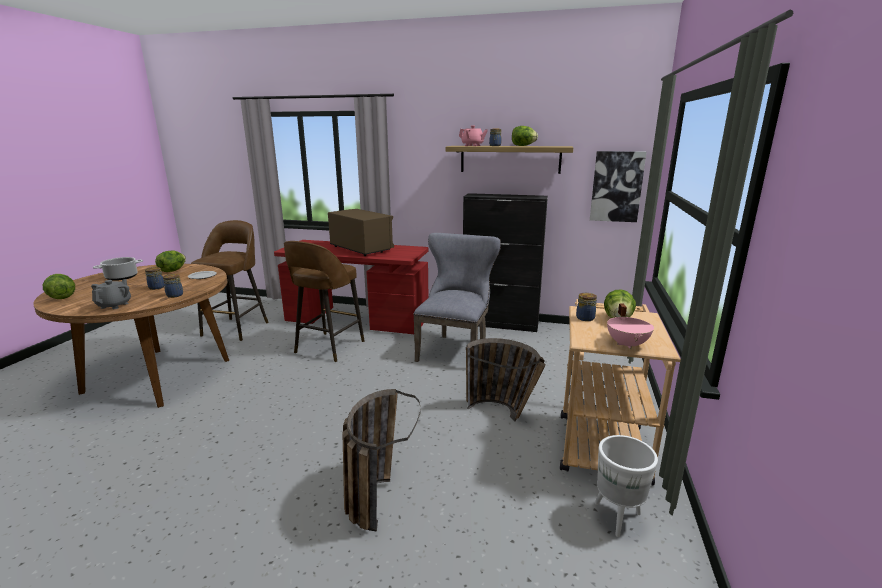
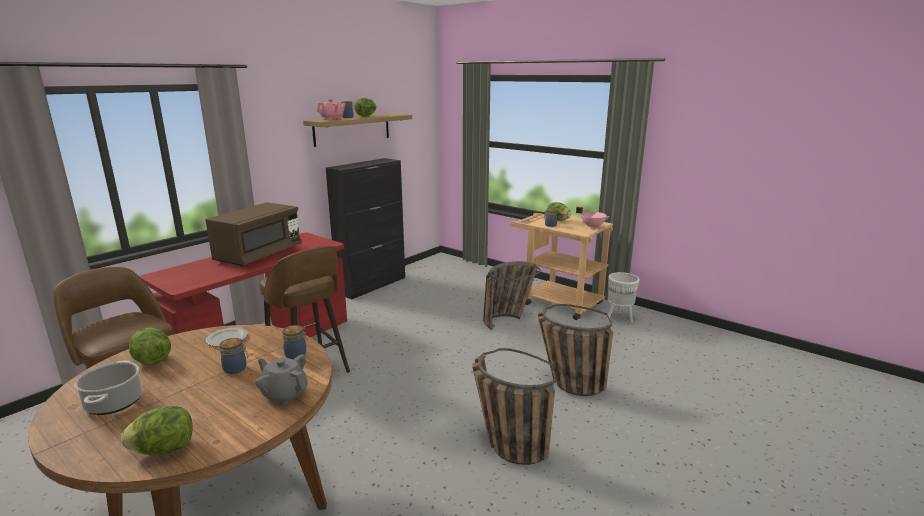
camera: 65 degrees left, 0 degrees up
(239, 472) = (505, 444): none -> basket
(361, 249) = (259, 255): brown microwave -> brown microwave turned 135 degrees clockwise
(456, 349) = (395, 312): grey chair -> none
(616, 186) = (421, 143): picture -> none

